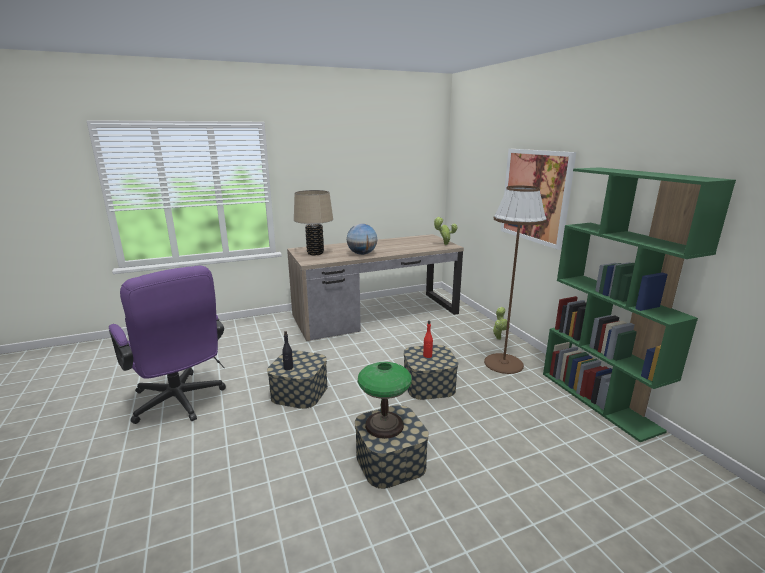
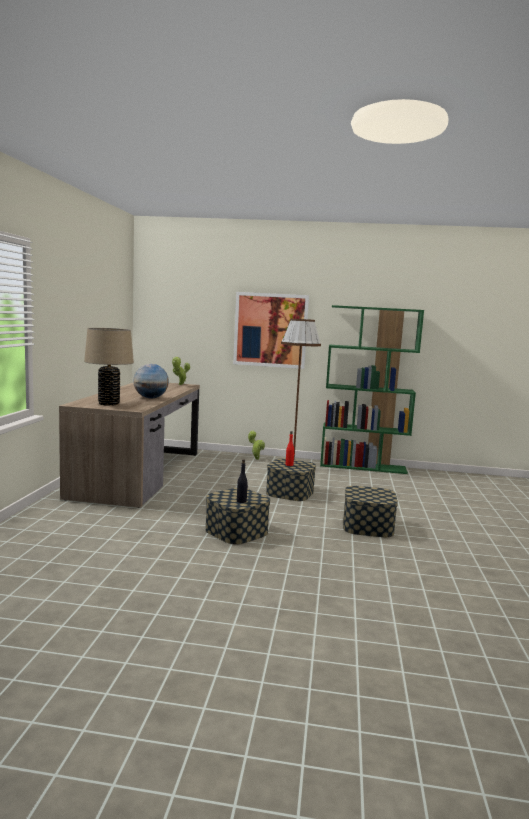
camera: 60 degrees left, 10 degrees down
(180, 403) = (175, 584): purple office chair -> none
(384, 425) = (367, 495): table lamp -> none

